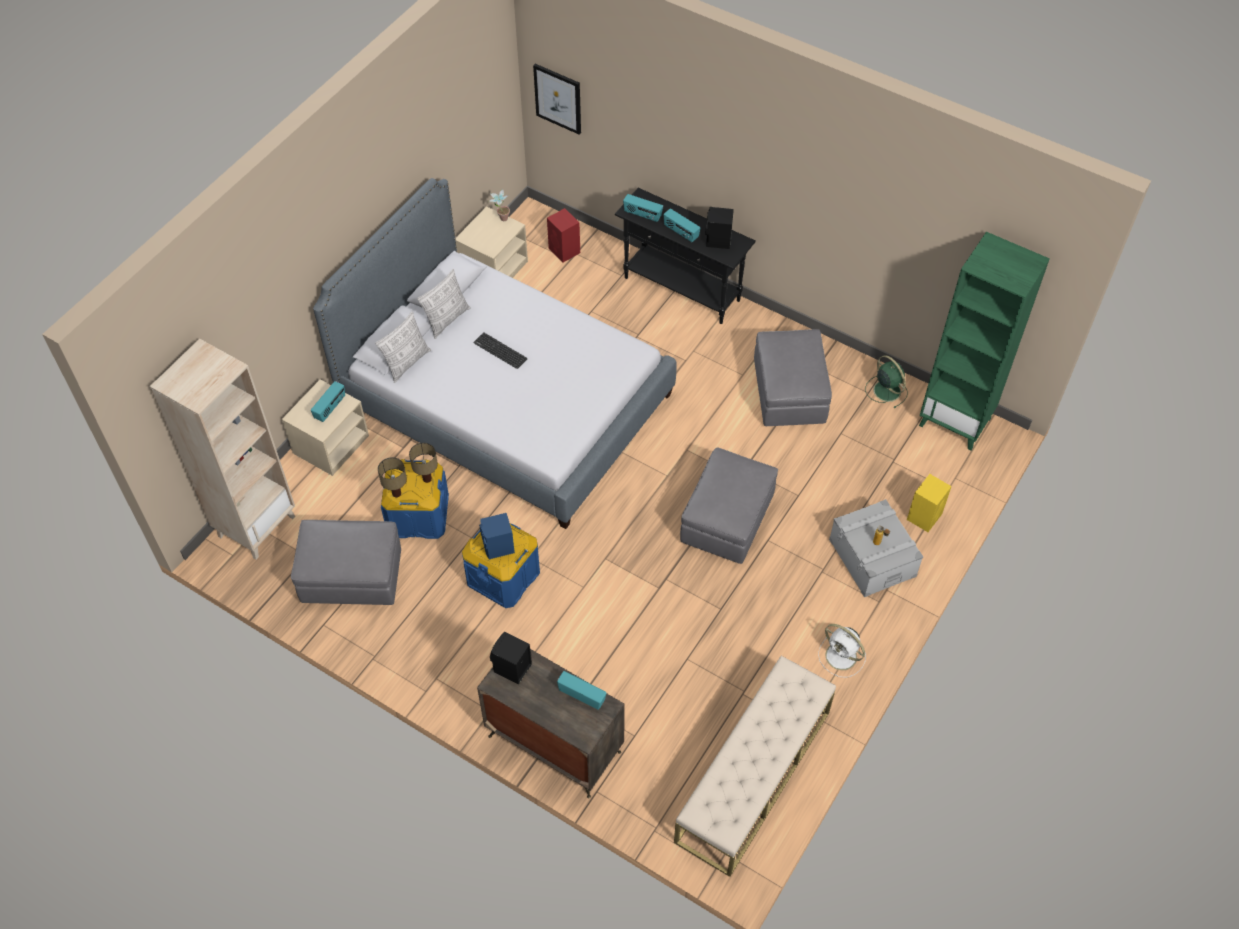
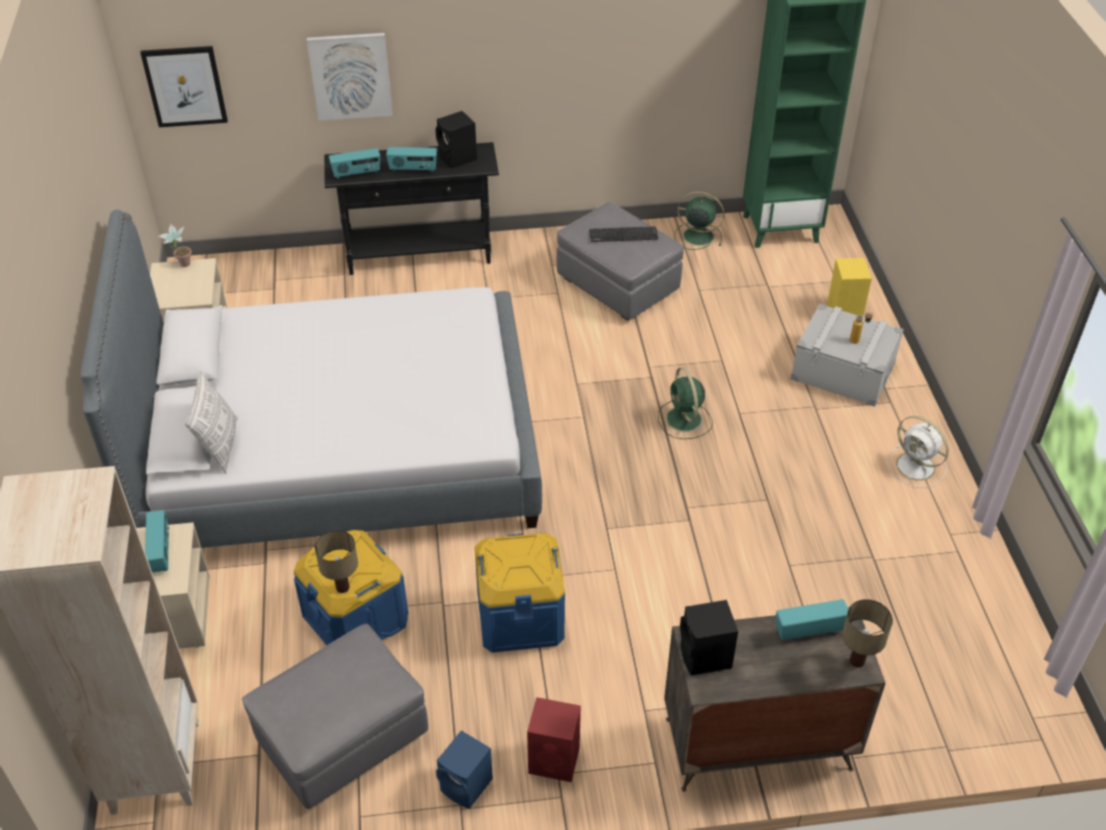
camera: 40 degrees left, 10 degrees down
(427, 479) = (364, 549): table lamp -> table lamp (857, 661)
(447, 320) = (224, 380): pillow -> none
(498, 547) = (523, 565): blue speaker -> blue speaker (467, 786)
(500, 351) = (321, 375): keyboard -> keyboard (623, 235)
(565, 251) = (260, 283): red speaker -> red speaker (555, 760)
(665, 146) = (350, 76): none -> picture
(727, 521) = (684, 420): grey ottoman -> green fan
(753, 776) = (971, 627): beige bench -> none
(842, 657) = (917, 467): white fan -> white fan turned 45 degrees clockwise

